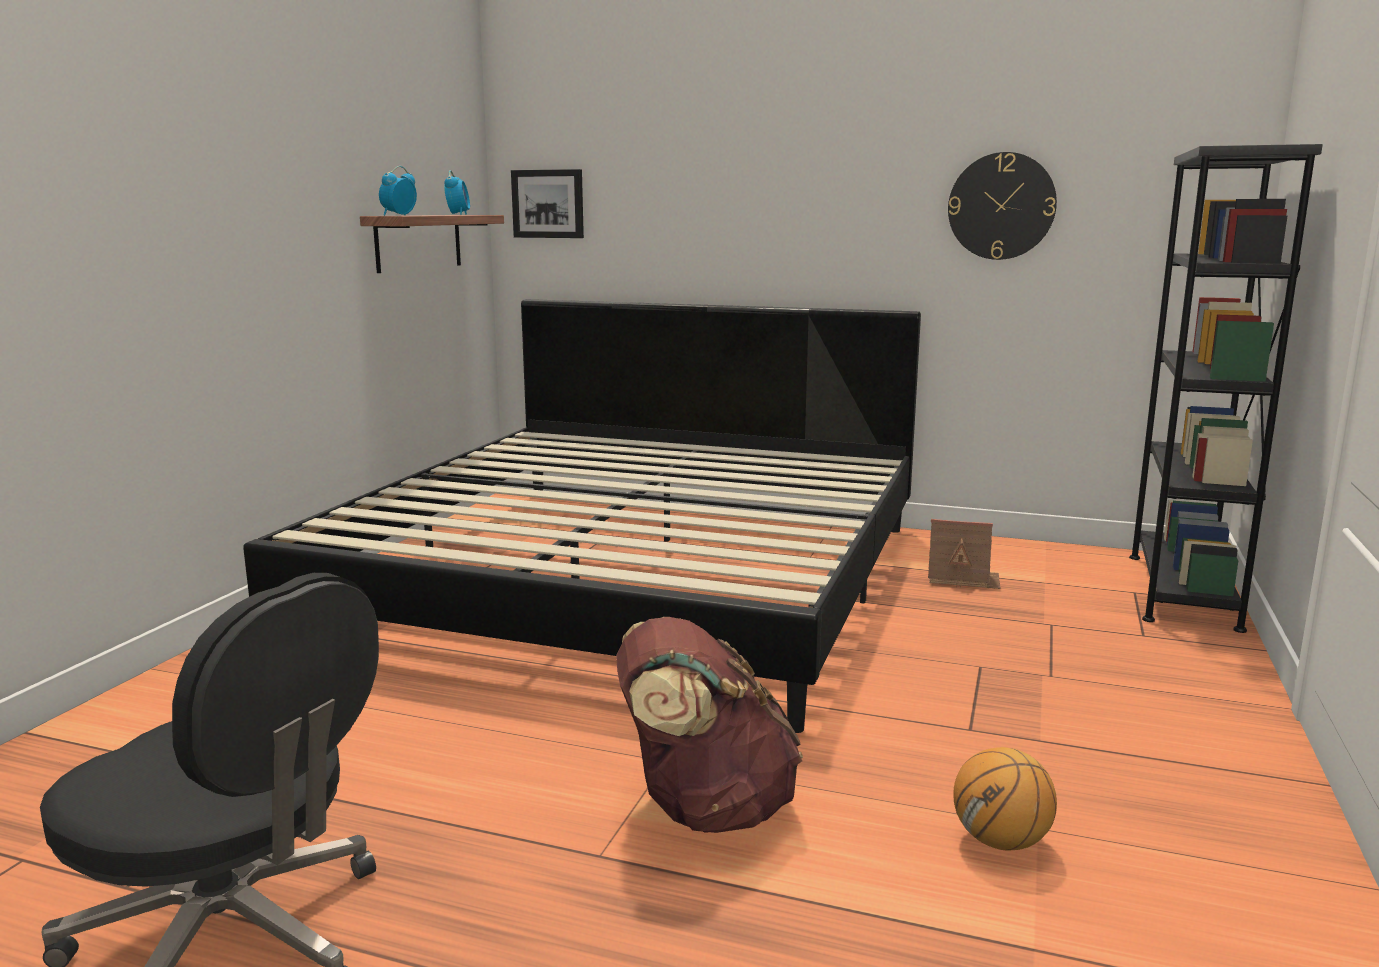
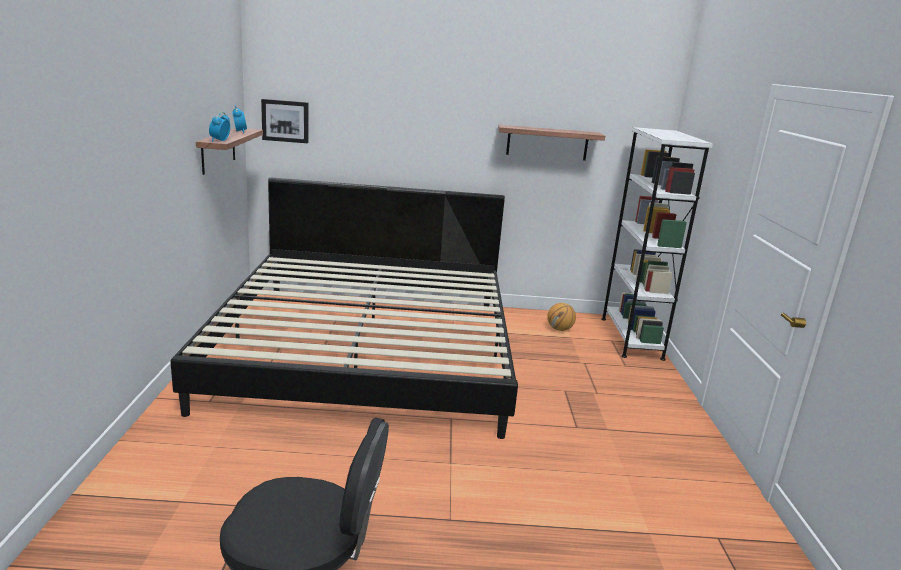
camera: 20 degrees left, 5 degrees up
(704, 808) = (483, 486): brown backpack -> none
(962, 578) = (532, 337): toy house -> none
(1001, 206) = (547, 143): wall clock -> shelf
(1001, 841) = (615, 484): basketball -> basketball (559, 329)
(1182, 591) = (631, 338): black bookcase -> white bookcase

